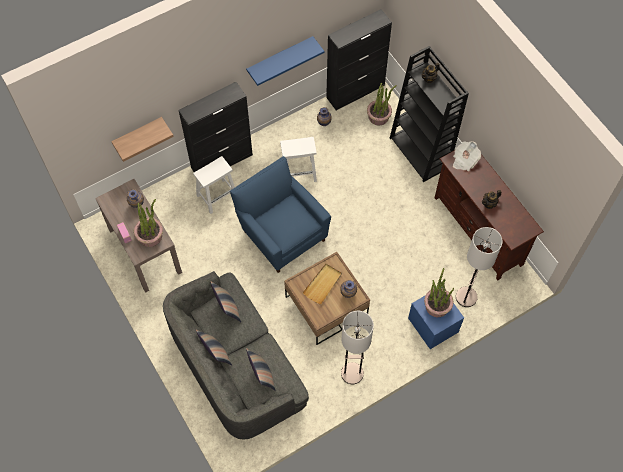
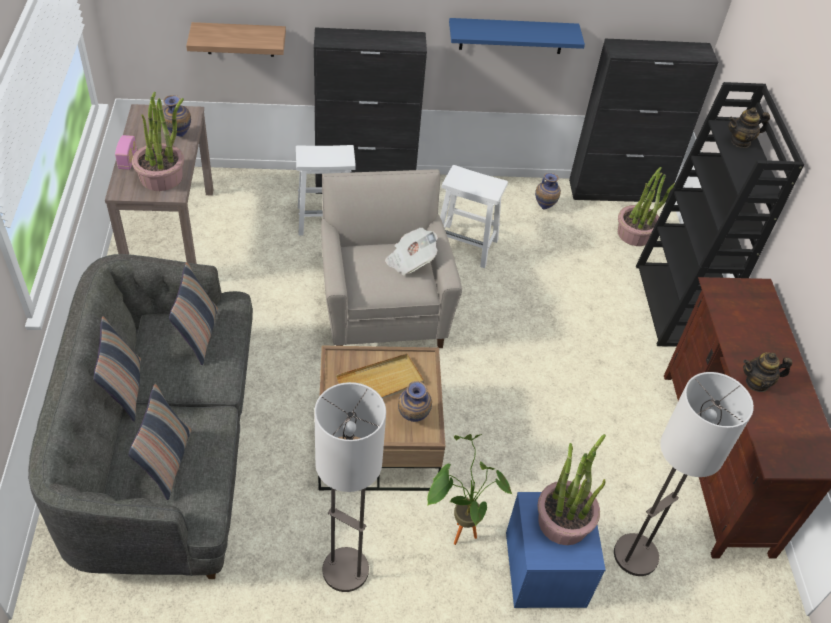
camera: 25 degrees right, 15 degrees down
(281, 232) = (383, 305): blue armchair -> beige armchair
(387, 330) = (456, 532): none -> potted plant
(464, 160) = (744, 299): newspaper -> newspaper (410, 261)

